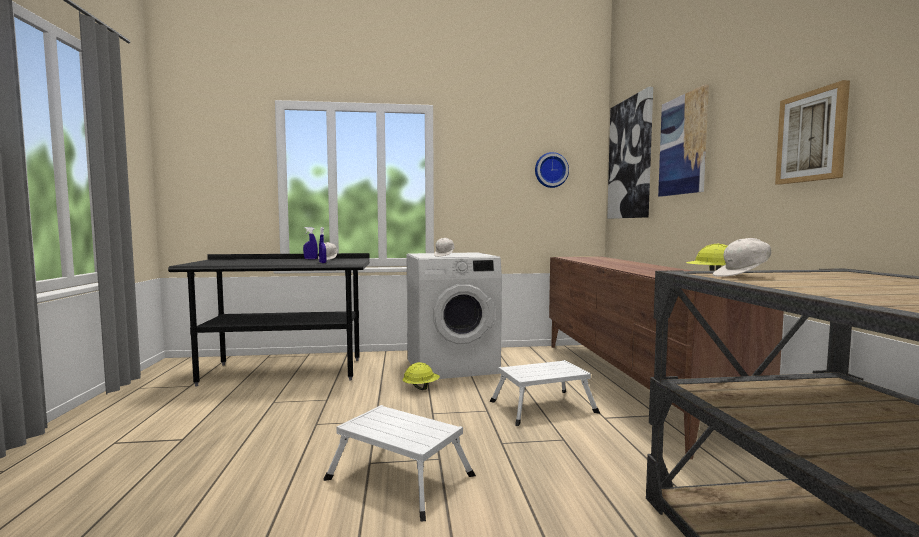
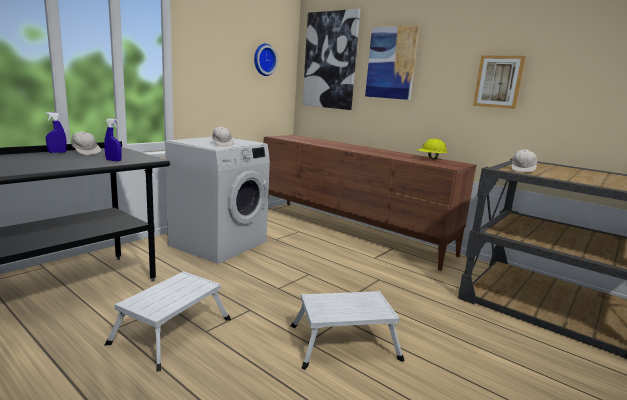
camera: 45 degrees left, 10 degrees up
(421, 388) = (231, 270): yellow hard hat -> none
(543, 407) = (334, 260): white step ladder -> white step ladder (172, 330)

